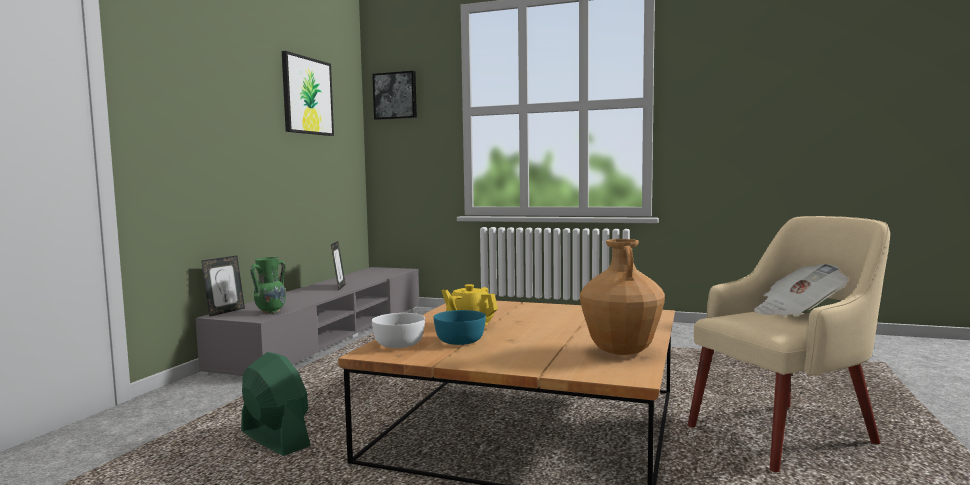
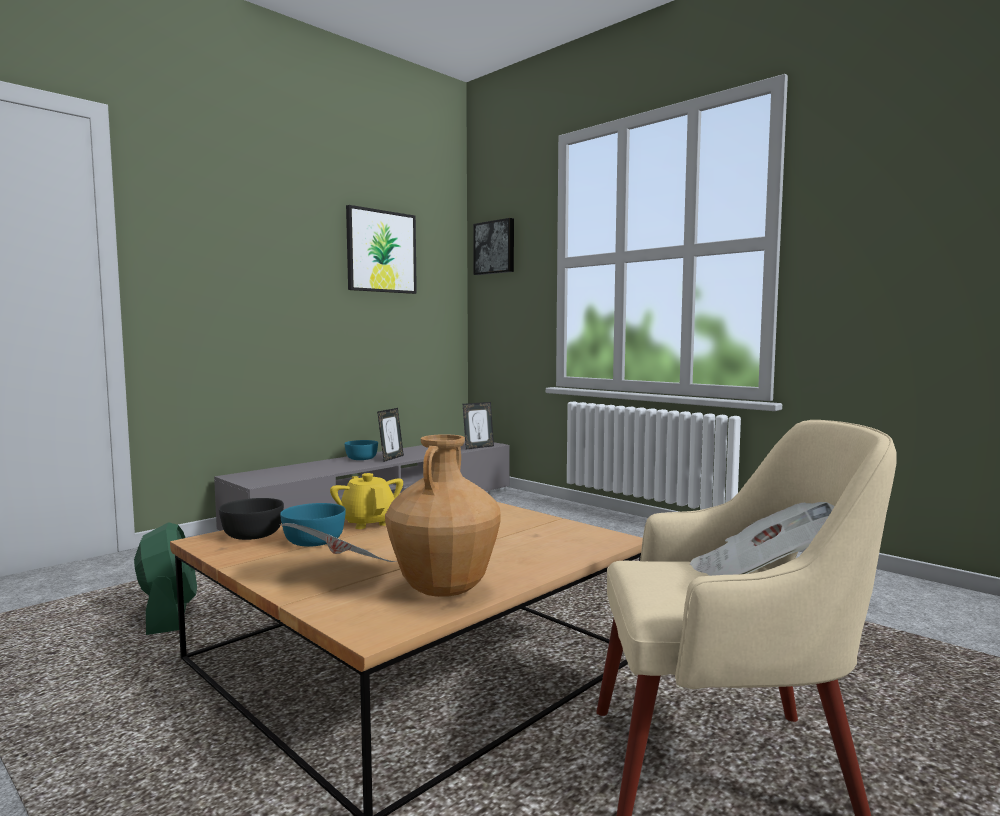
camera: 25 degrees right, 0 degrees up
(225, 312) = (246, 473): picture frame -> picture frame (478, 447)
(270, 312) = (279, 478): green vase -> none
(312, 290) = (362, 458): none -> turquoise bowl
(400, 344) = (254, 534): white bowl -> black bowl
(533, 354) = (342, 573): none -> newspaper

